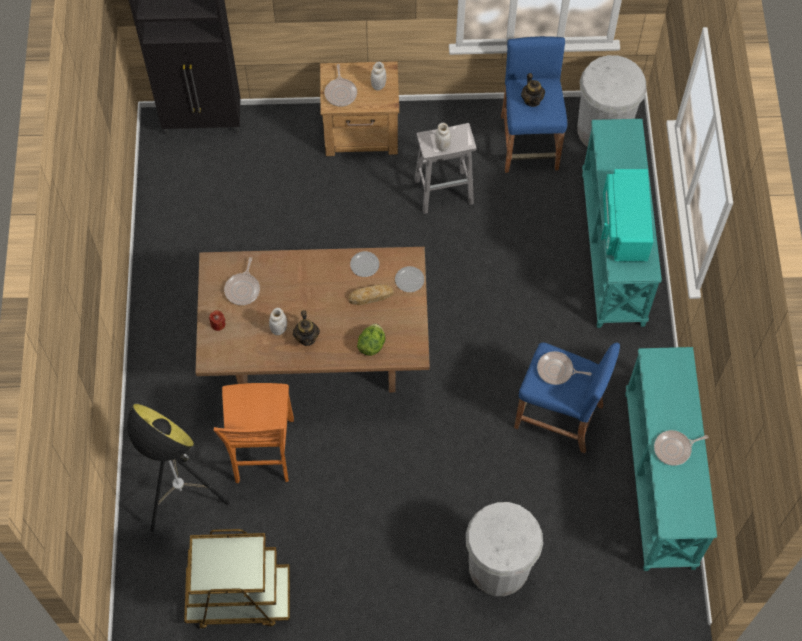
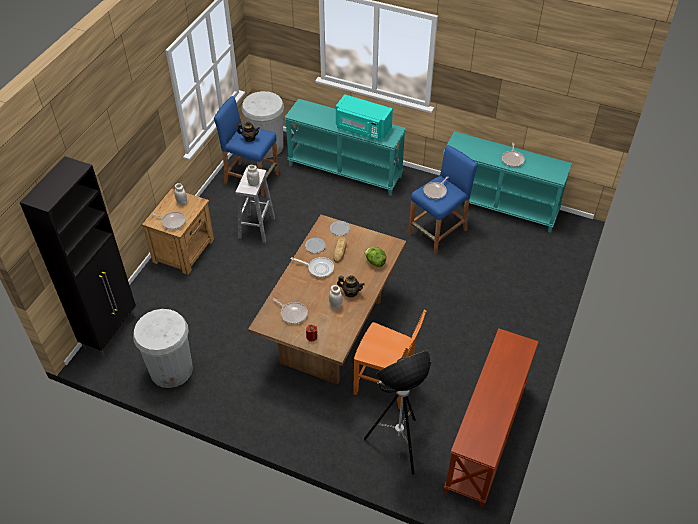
camera: 65 degrees left, 15 degrees down
(238, 598) = (486, 438): brown cart -> brown console table
(329, 285) = (318, 268): none -> frying pan
(499, 567) = (521, 294): white trash can -> white trash can (171, 369)

